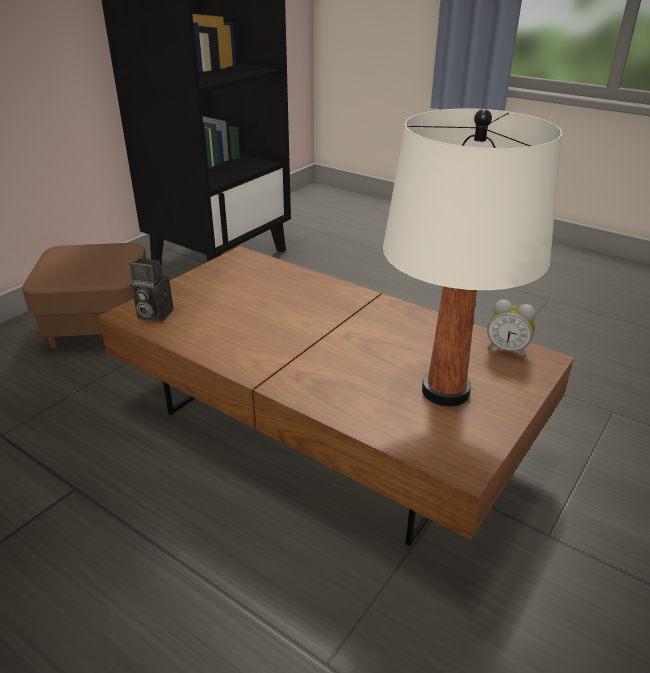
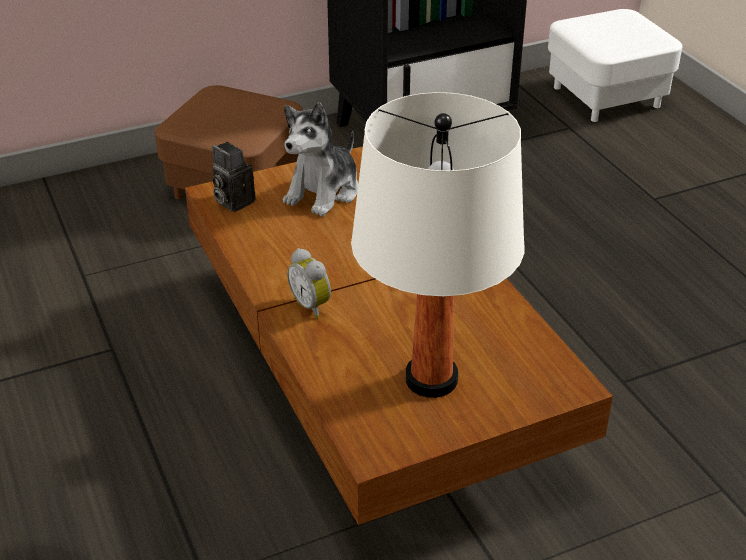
camera: 30 degrees right, 5 degrees up
(226, 288) = (324, 192): none -> plush toy
(323, 209) = (606, 96): none -> white ottoman
(507, 350) = (545, 361): alarm clock -> alarm clock (312, 305)

